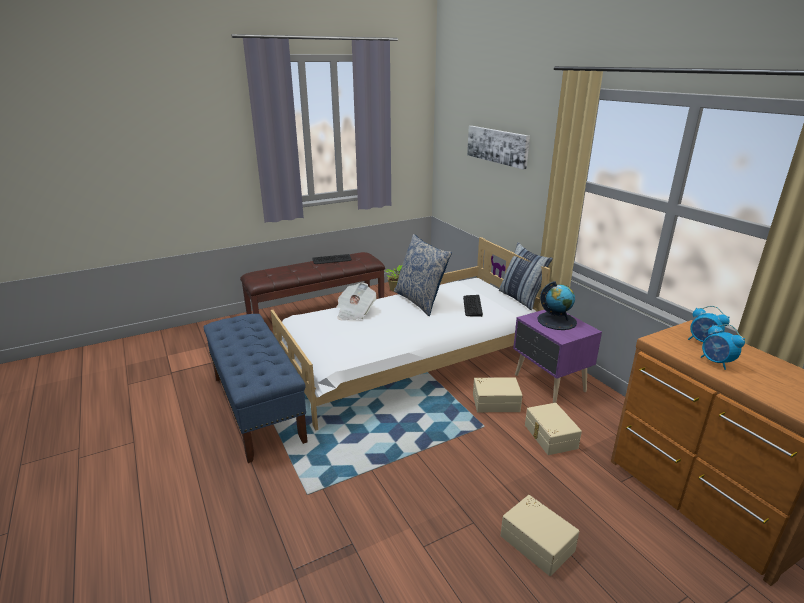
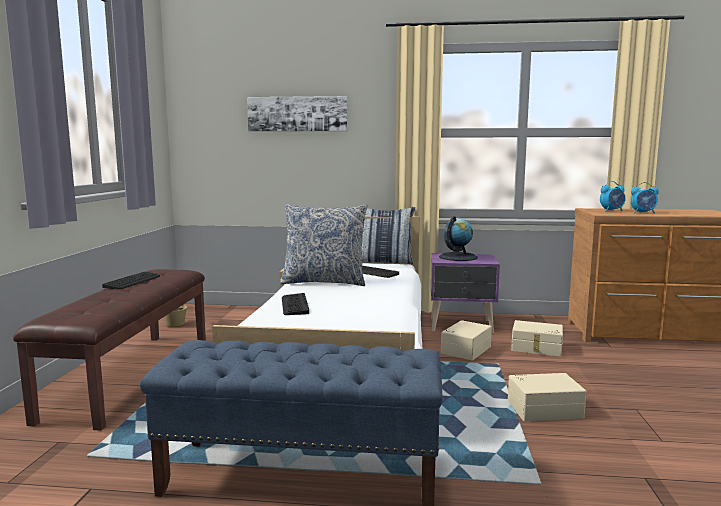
camera: 55 degrees left, 15 degrees down
(355, 312) = (294, 305): newspaper -> keyboard
(538, 542) = (671, 393): beige storage box -> beige storage box (543, 408)

